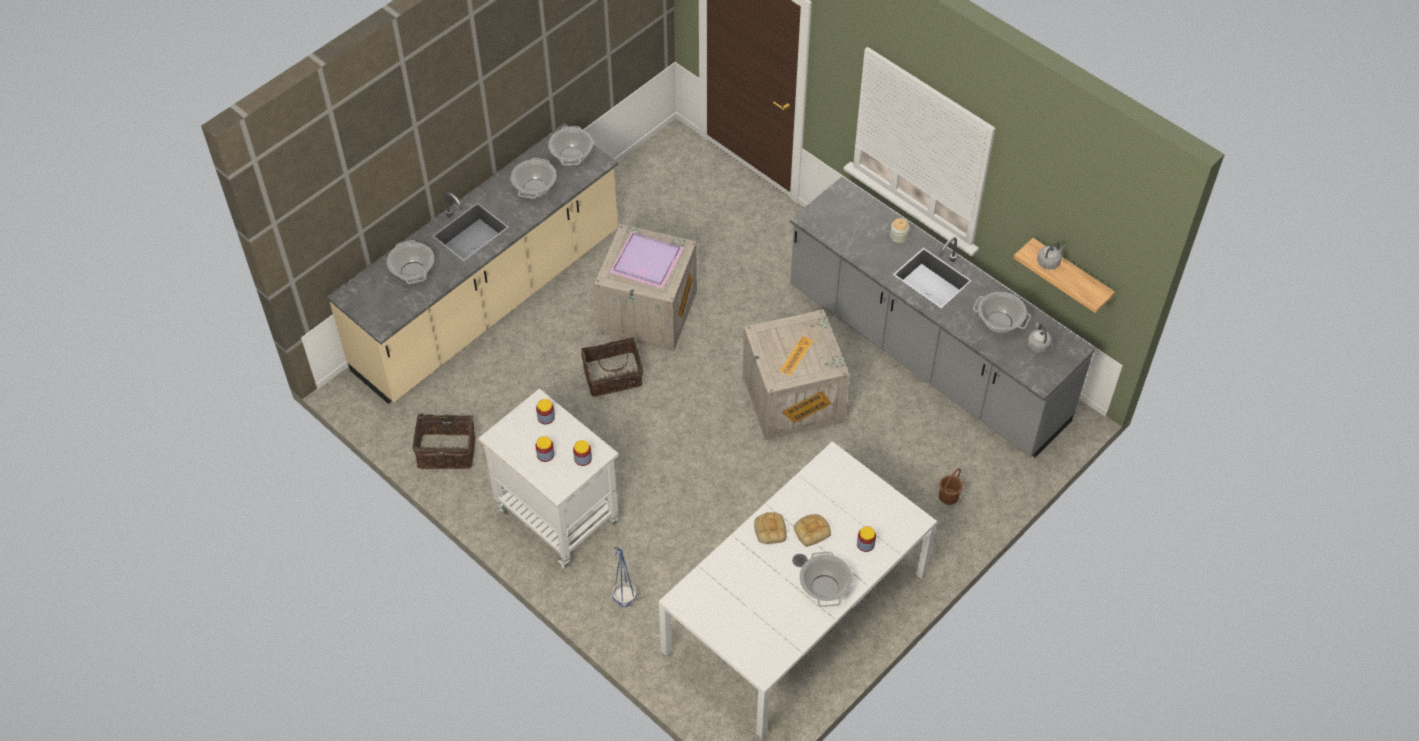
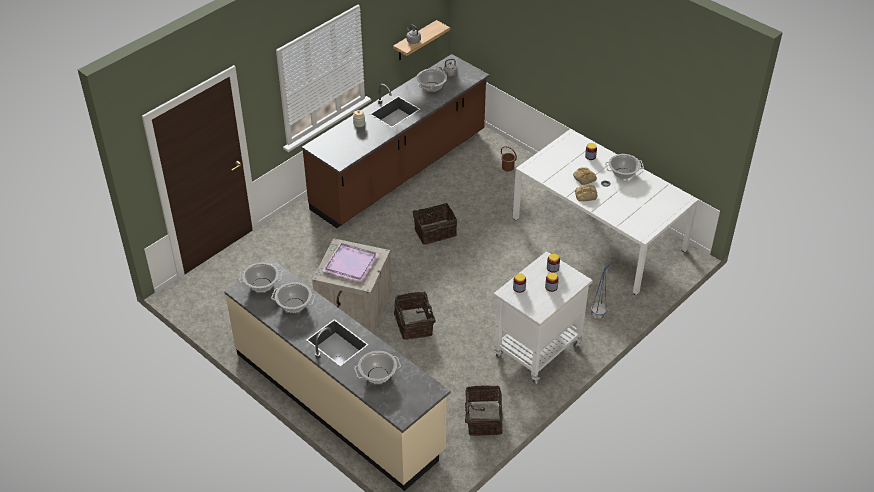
camera: 90 degrees left, 10 degrees down
(794, 399) = (434, 231): crate -> basket
(925, 356) = (400, 171): grey counter -> brown counter

